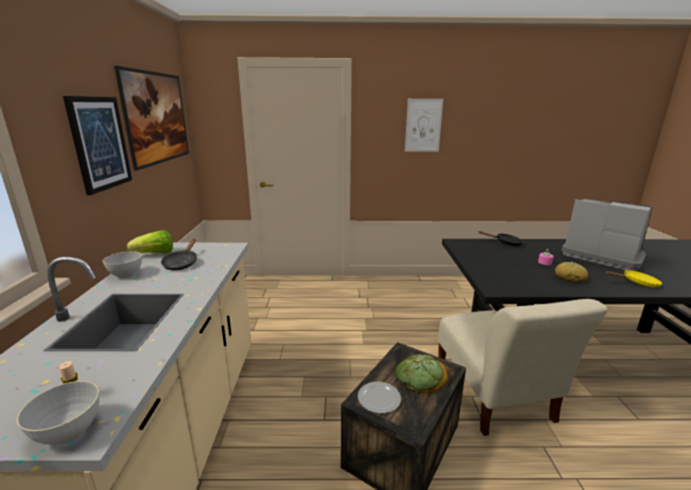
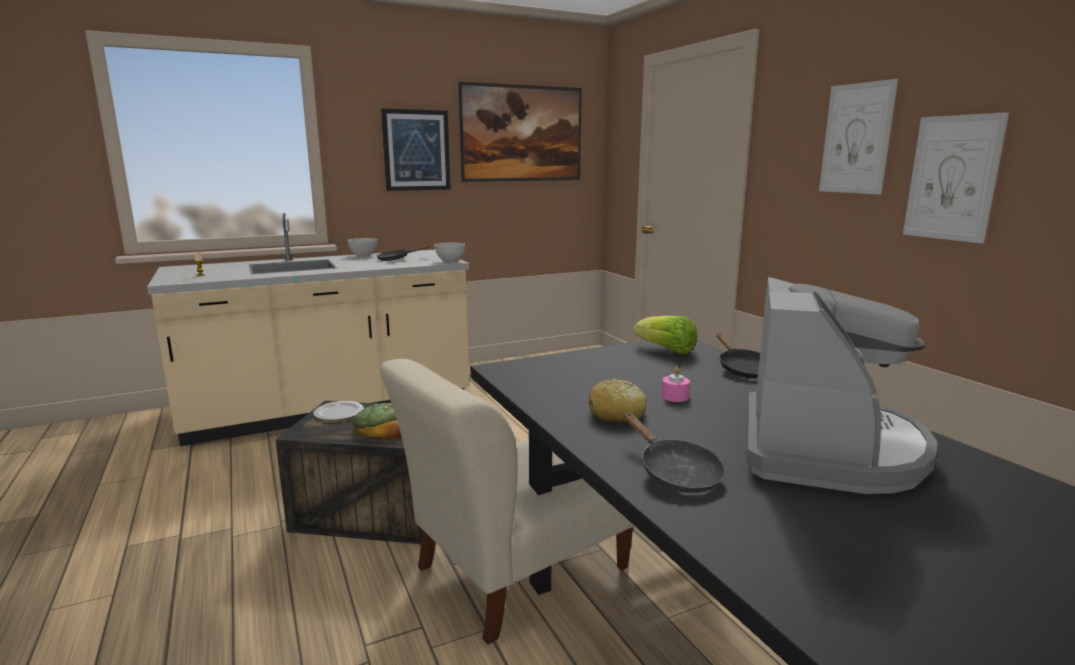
camera: 65 degrees right, 5 degrees down
(69, 432) = (170, 279): grey bowl -> grey bowl (450, 261)
(155, 254) = (410, 253): lettuce -> lettuce (667, 350)
(469, 143) = (952, 178): none -> picture
(636, 283) = (674, 473): yellow frying pan -> black frying pan

